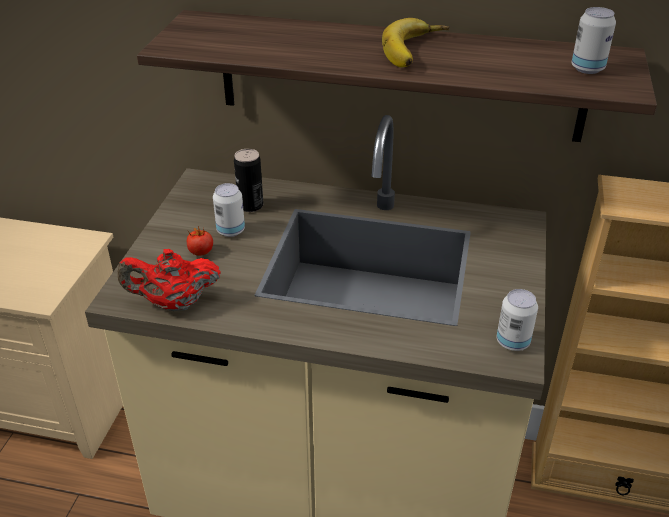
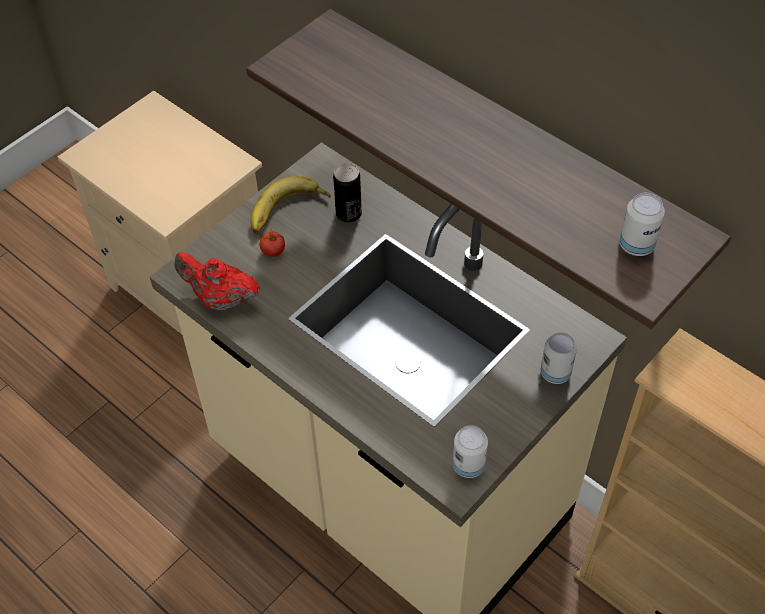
camera: 30 degrees right, 15 degrees up
(230, 231) = (313, 237): can -> can (555, 373)
(417, 51) = (495, 155): banana -> banana (288, 212)

